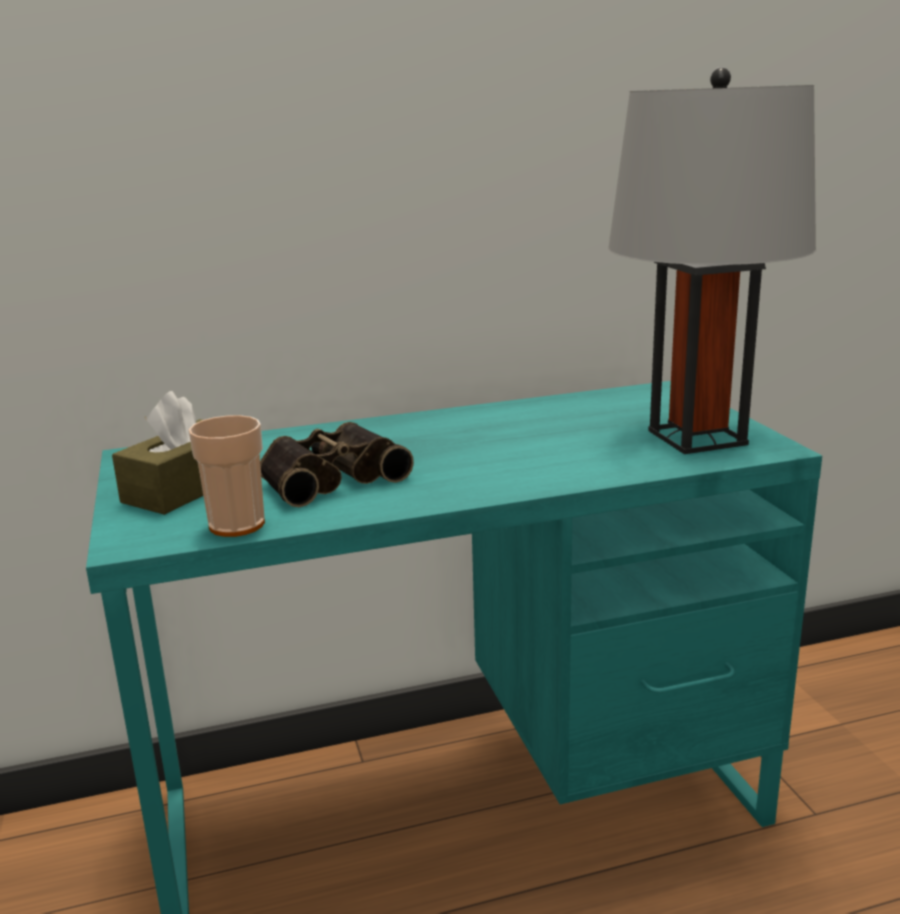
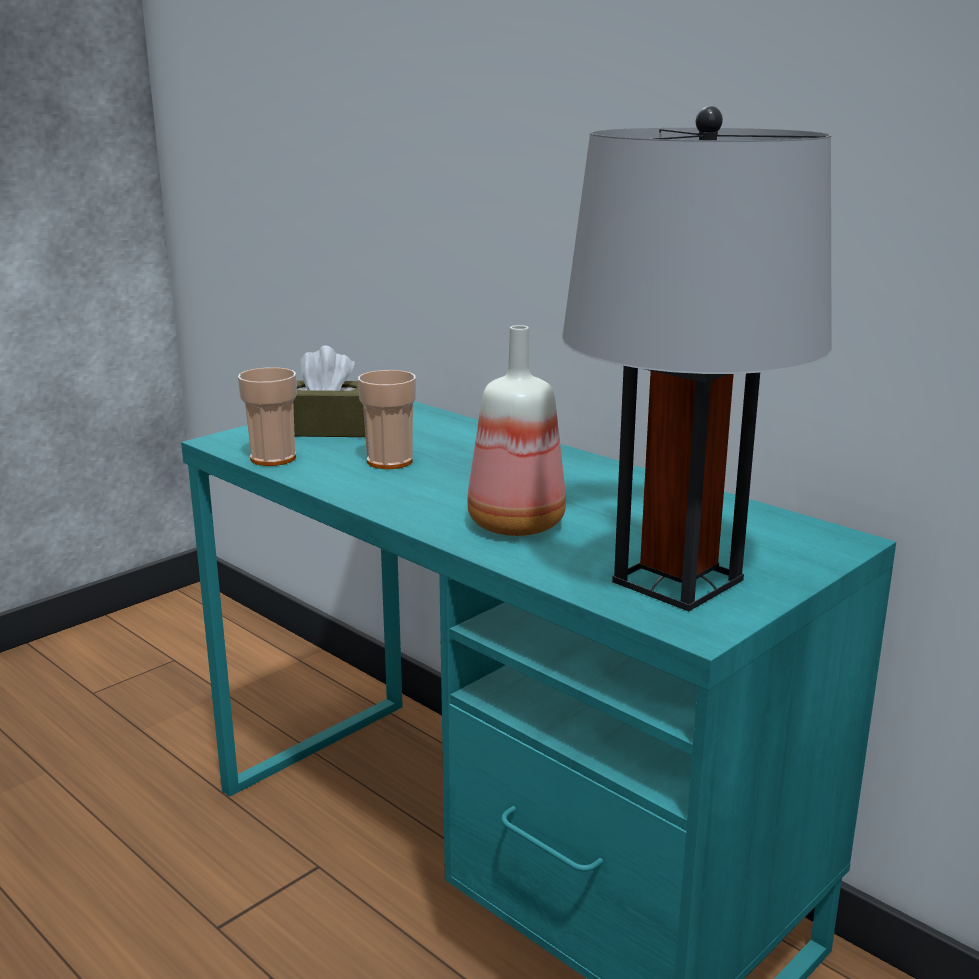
camera: 60 degrees right, 0 degrees up
(330, 478) = (389, 461): binoculars -> cup
(545, 462) = (513, 525): none -> bottle

